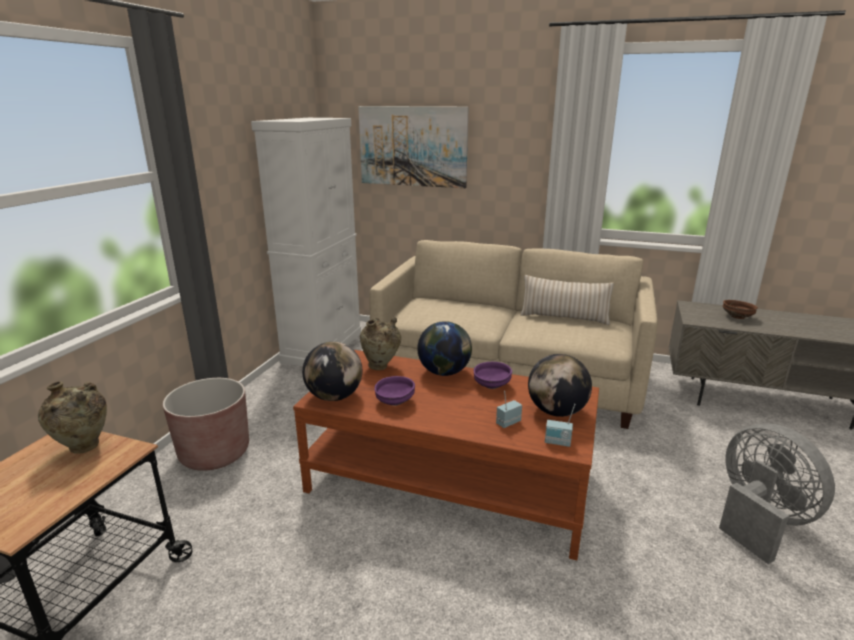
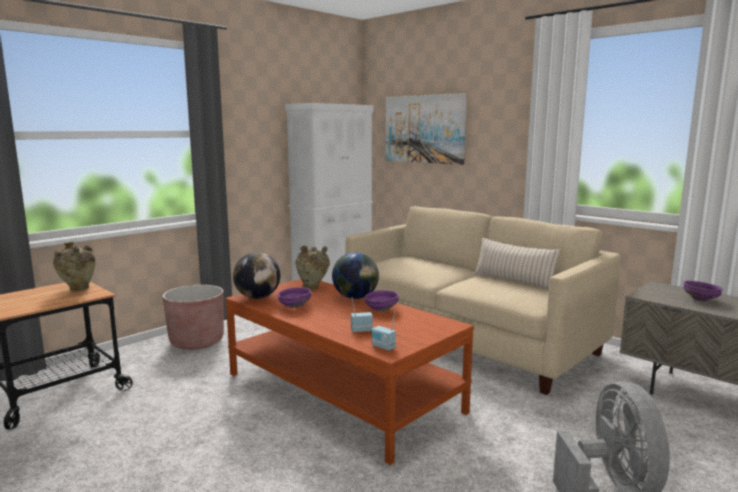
camera: 25 degrees right, 10 degrees down
(556, 411) = (411, 331): globe -> none
(737, 317) = (701, 299): brown bowl -> purple bowl

